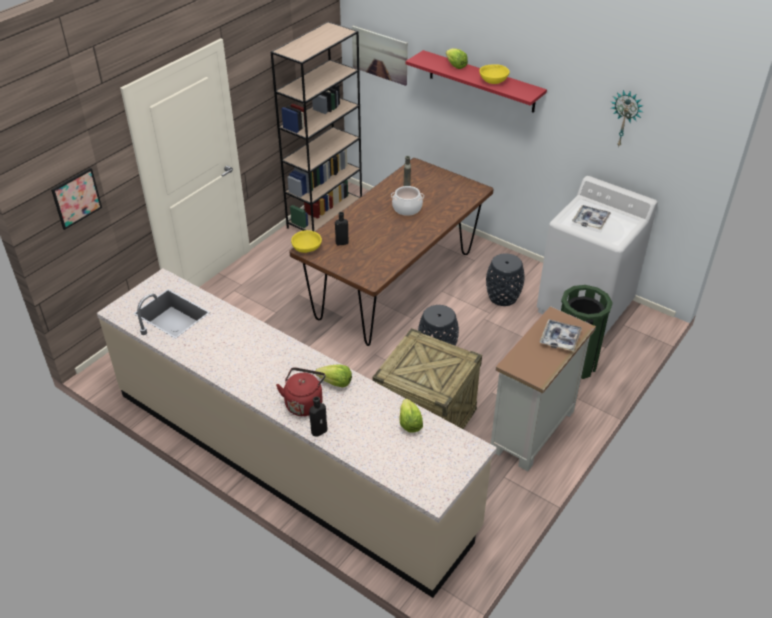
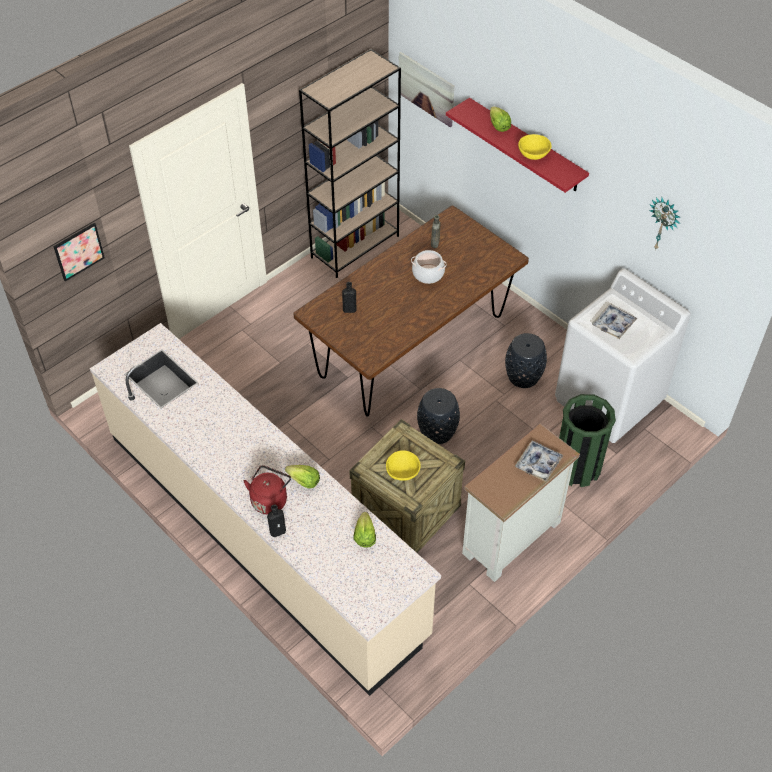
camera: 10 degrees right, 10 degrees up
(306, 249) = (311, 313): yellow bowl -> yellow bowl (402, 472)

